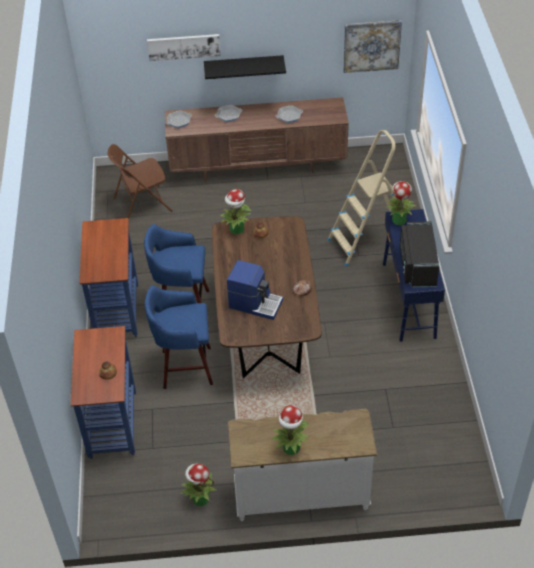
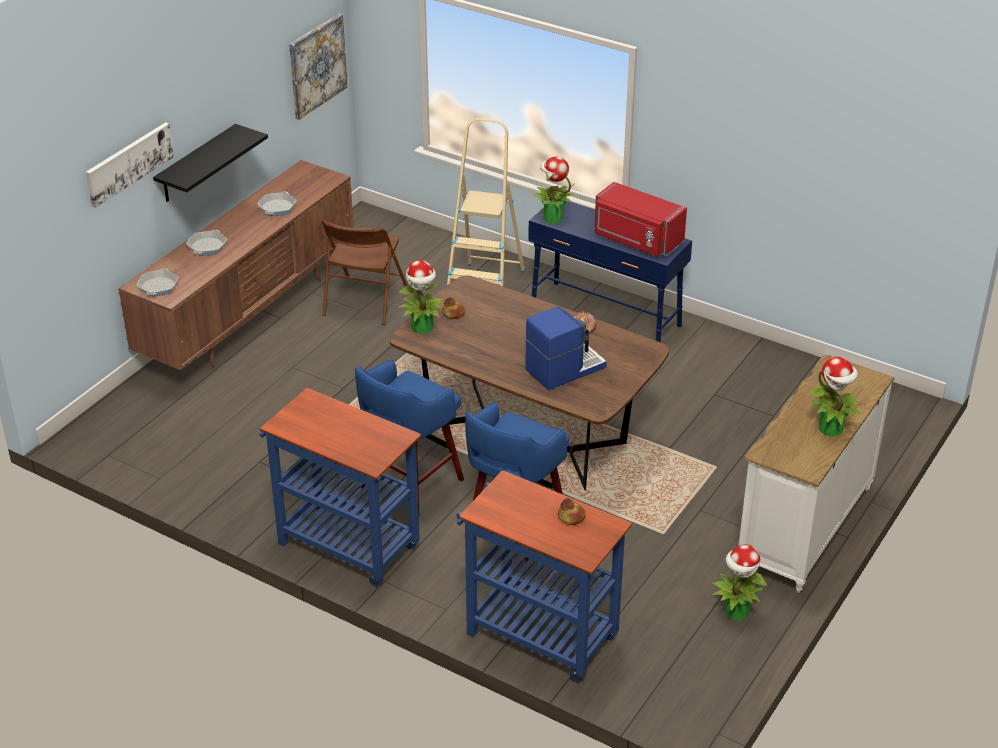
camera: 55 degrees left, 10 degrees down
(142, 204) = (179, 436): brown chair -> brown chair (365, 300)
(416, 265) = (636, 240): black microwave -> red microwave

